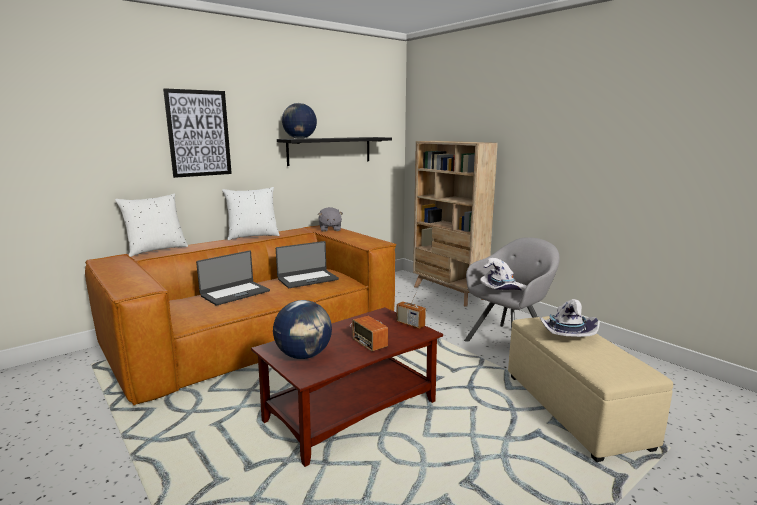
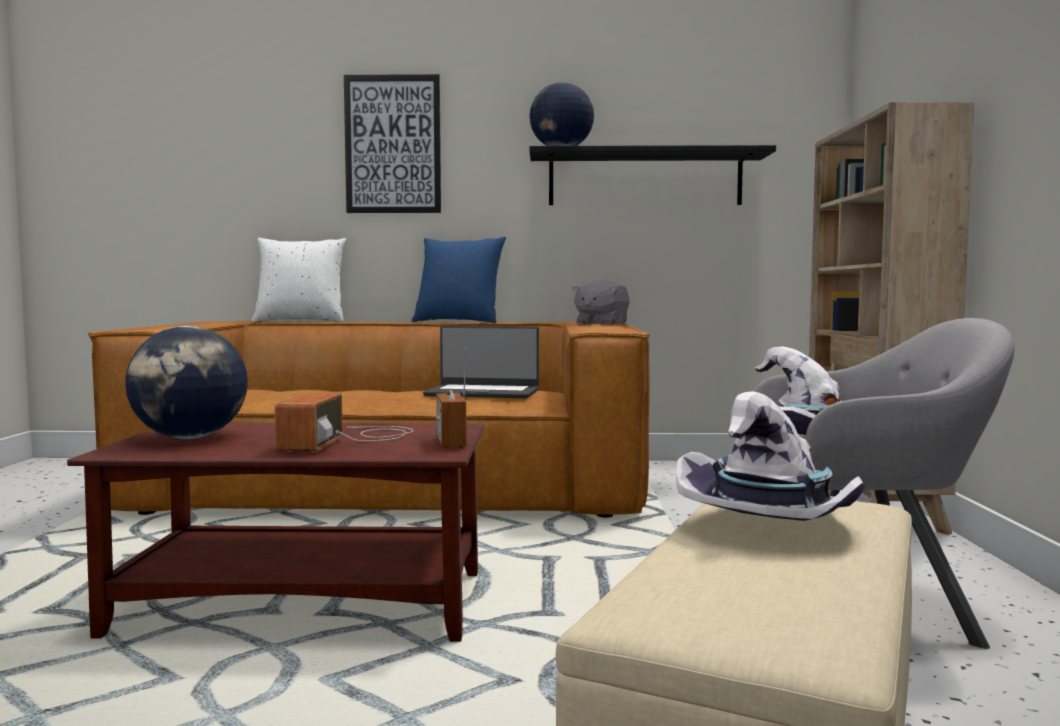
camera: 40 degrees right, 10 degrees down
(235, 293) = (343, 390): laptop -> none
(253, 236) = (459, 322): white pillow -> blue pillow

